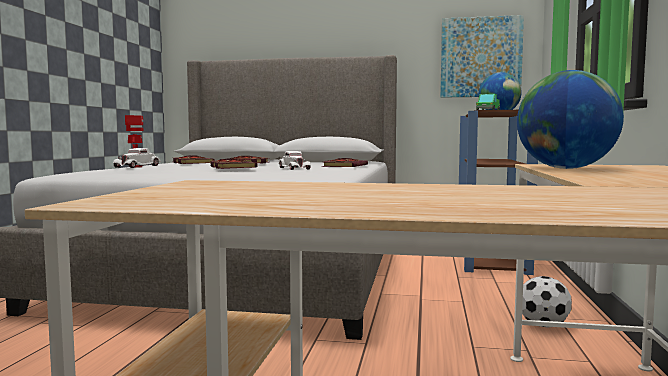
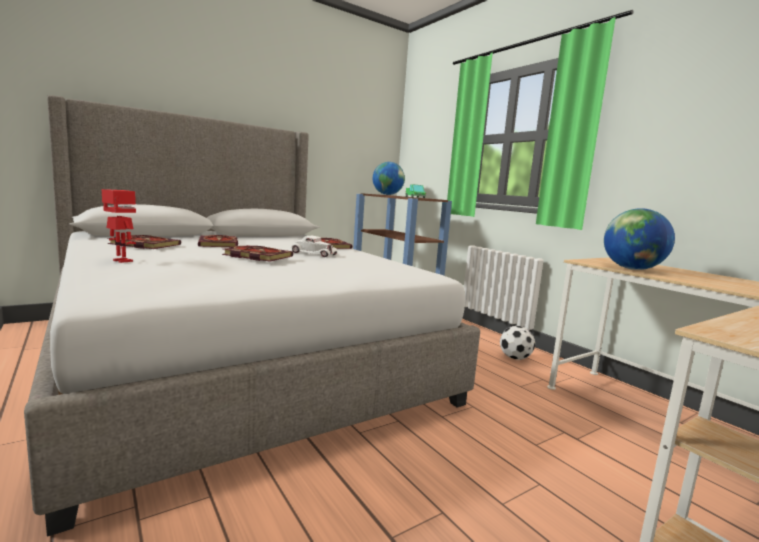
camera: 45 degrees left, 5 degrees up
(138, 166) = (166, 265): white toy car -> none
(480, 57) = (362, 144): picture -> none

